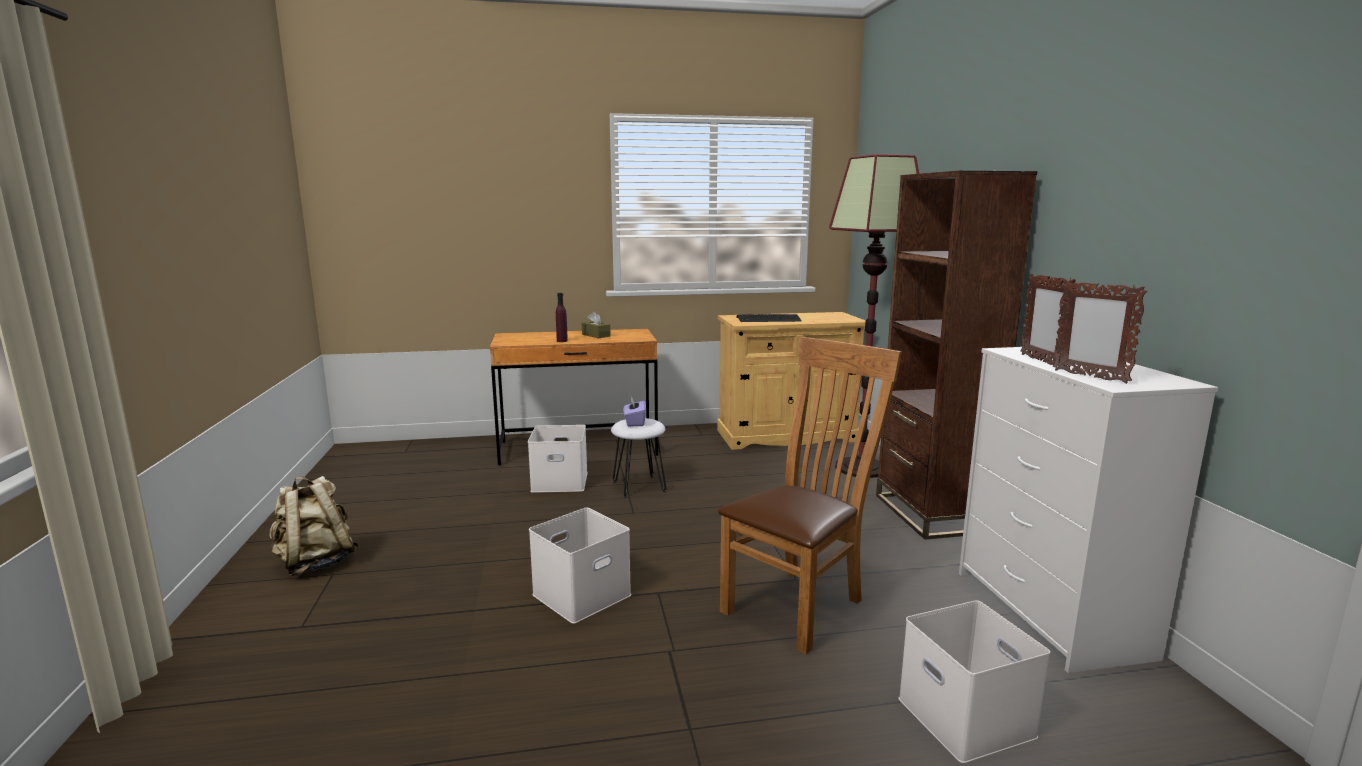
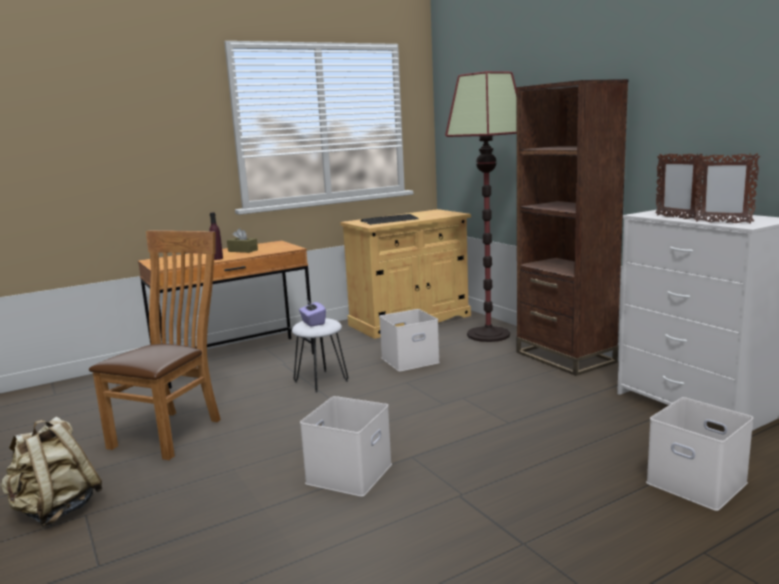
camera: 20 degrees left, 0 degrees up
(561, 481) = (244, 390): white storage box -> white storage box (410, 360)
(800, 604) = (527, 439): brown chair -> brown chair (172, 431)

